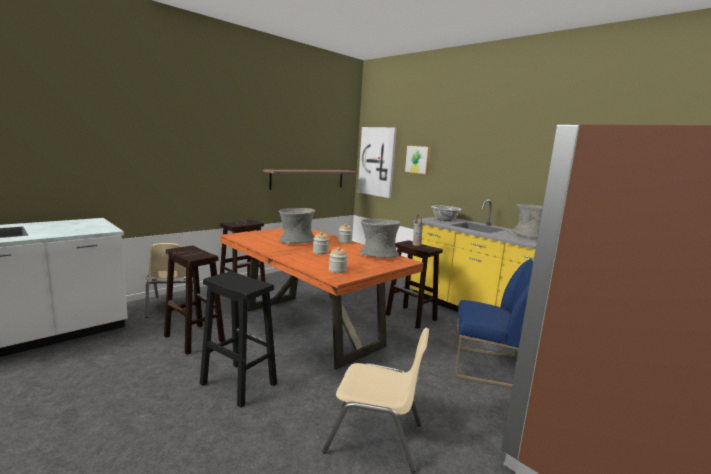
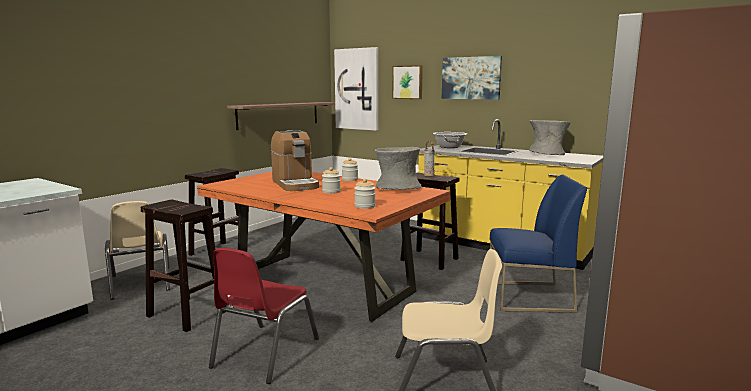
camera: 10 degrees left, 0 degrees up
(237, 384) = (264, 353): black stool -> red chair
(296, 242) = (295, 184): grey vase -> coffee machine
(471, 160) = (471, 78): none -> picture

